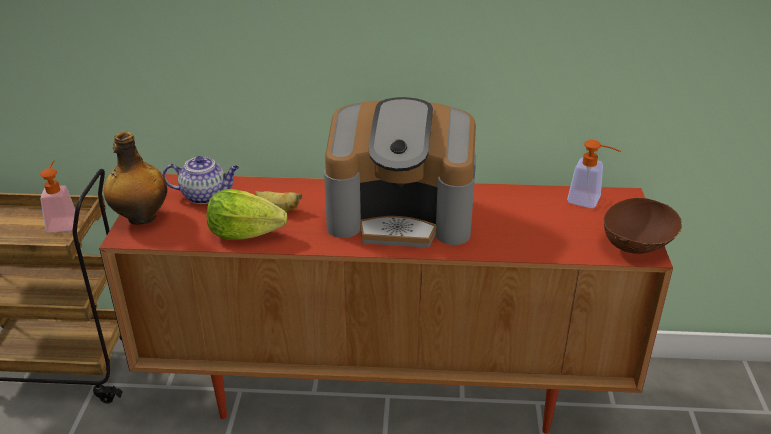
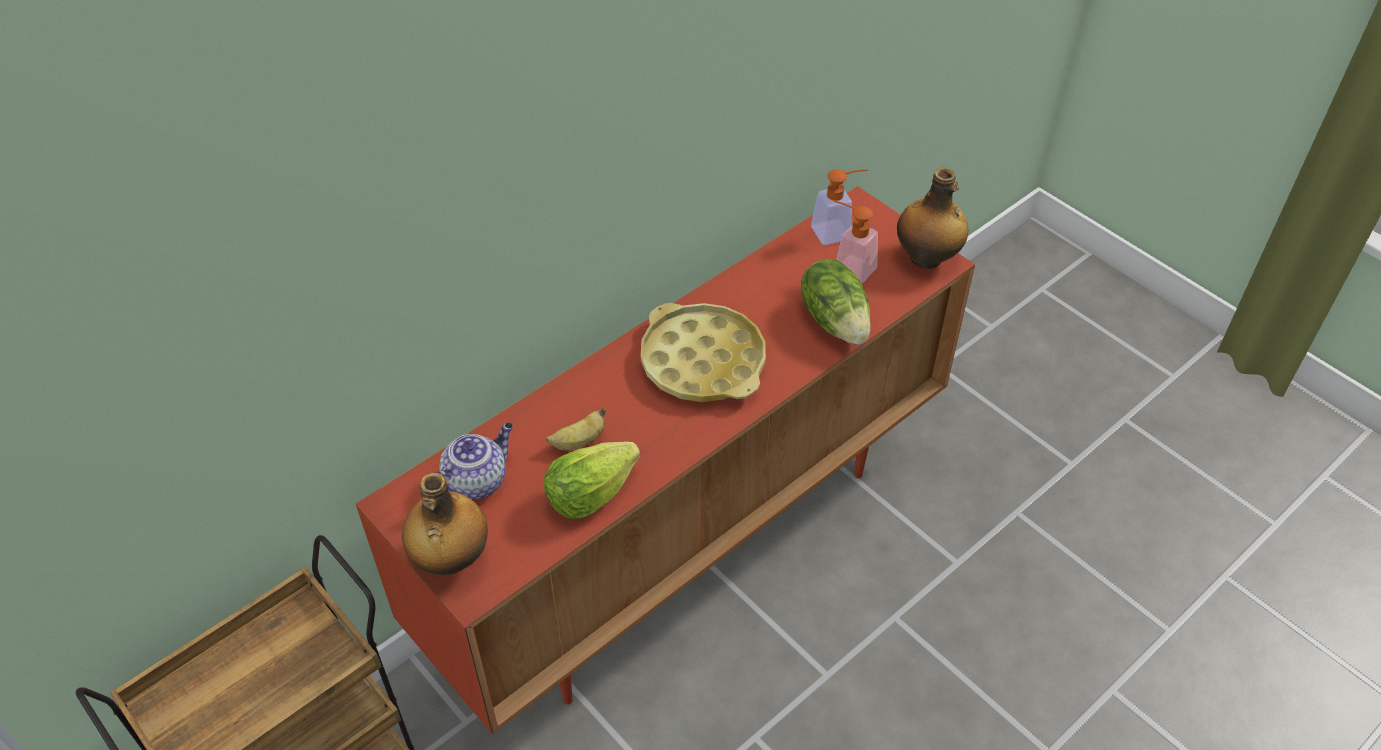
camera: 45 degrees left, 15 degrees up
(63, 221) = (292, 633): soap dispenser -> soap dispenser (848, 267)
(402, 214) = (703, 361): coffee machine -> yellow tray
(517, 241) = (835, 320): none -> lettuce
(637, 245) = (927, 258): brown bowl -> bottle

